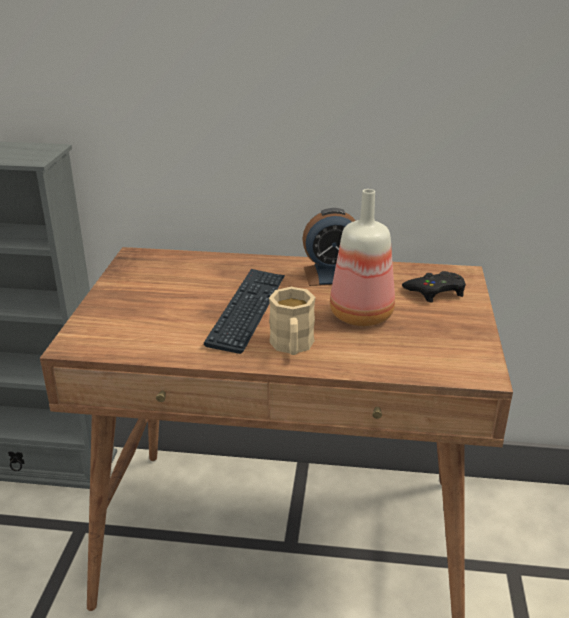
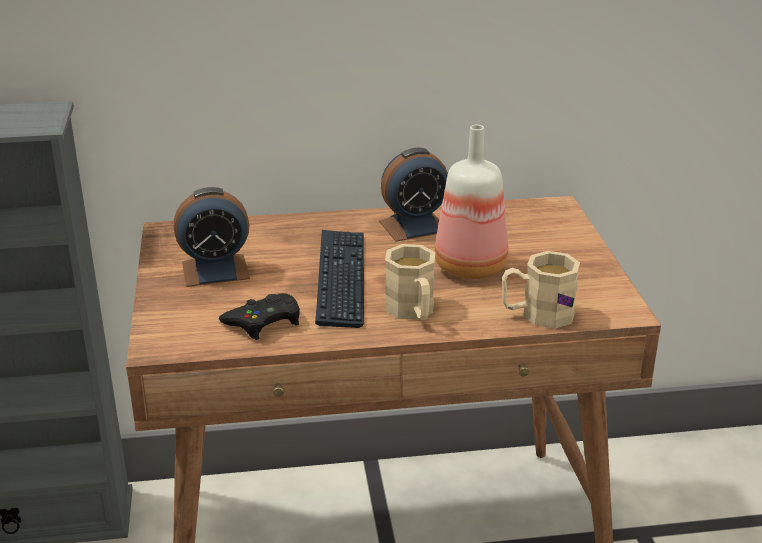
camera: 15 degrees left, 0 degrees up
(153, 290) = (215, 270): none -> alarm clock
(400, 365) = (537, 314): none -> beige mug
(435, 291) = (537, 230): black game controller -> black game controller (264, 322)

